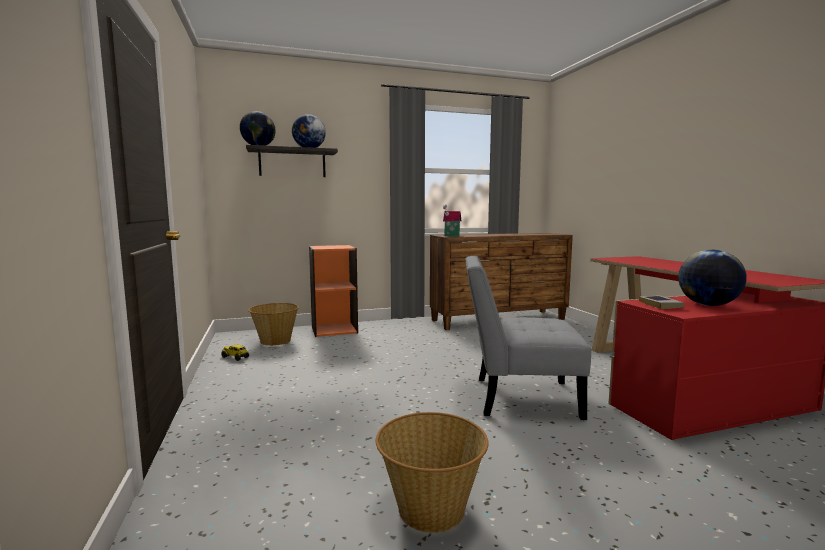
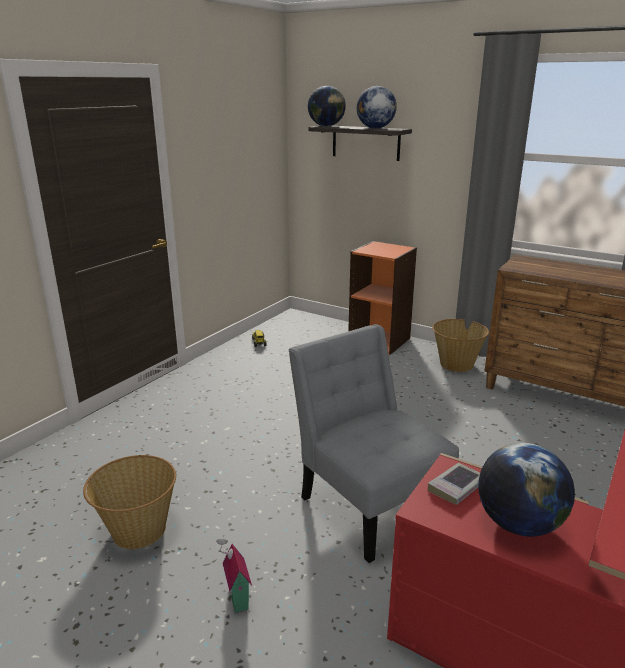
camera: 50 degrees right, 15 degrees up
(275, 341) = (312, 335): basket -> basket (456, 364)
(451, 236) = (519, 267): toy house -> toy house (236, 599)

